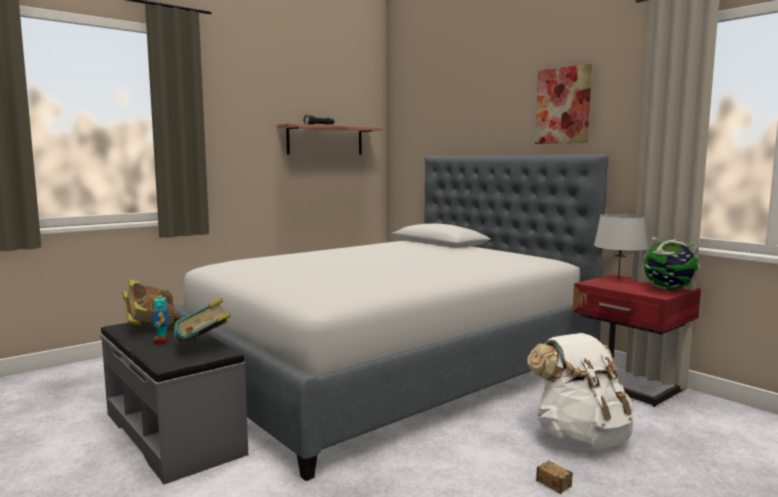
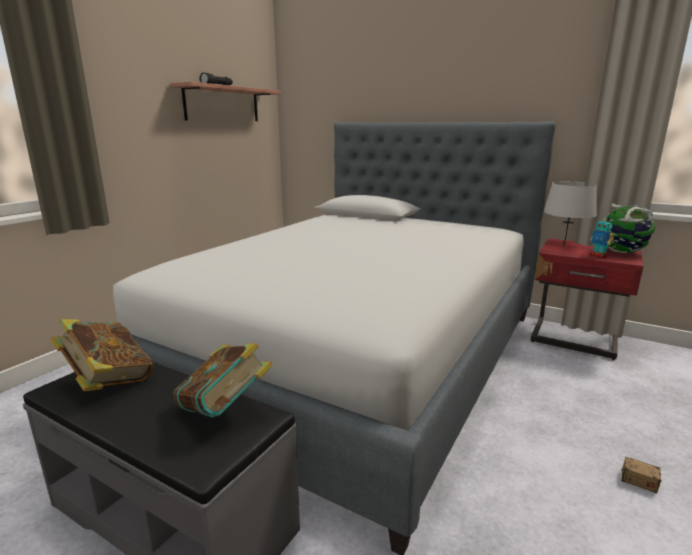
camera: 20 degrees left, 10 degrees up
(161, 340) = (149, 409): toy robot -> toy robot (598, 256)
(563, 105) = (501, 70): picture -> none
(580, 437) = (599, 410): white backpack -> none

